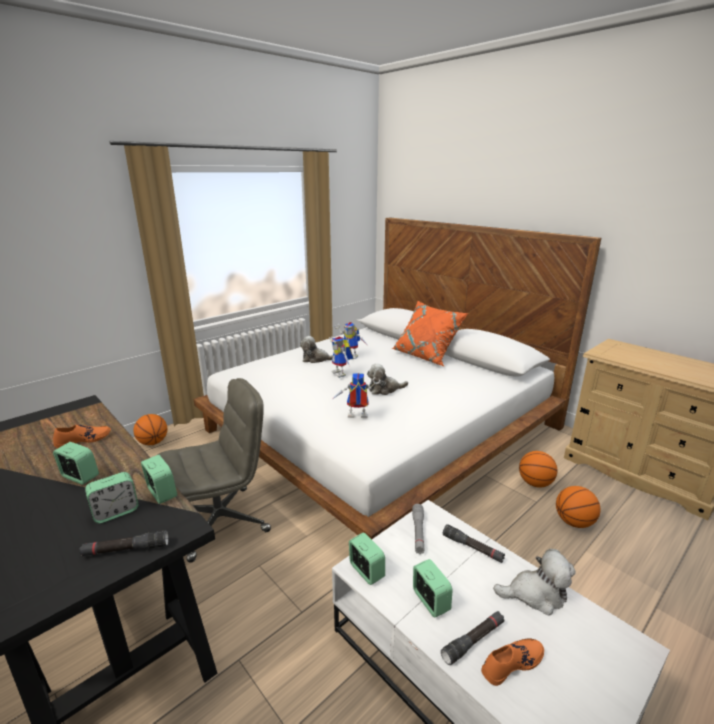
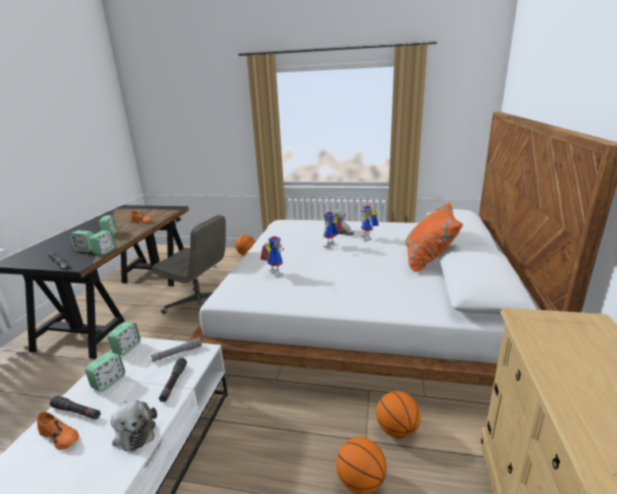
camera: 55 degrees right, 0 degrees up
(384, 389) = (332, 267): plush toy -> none

